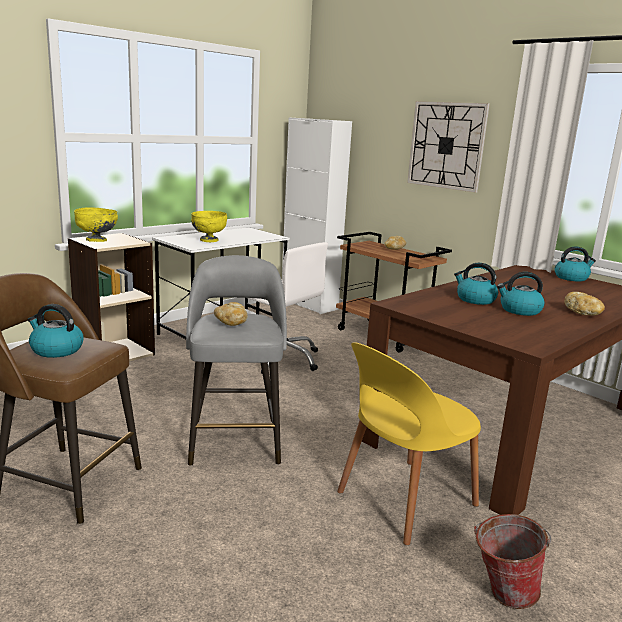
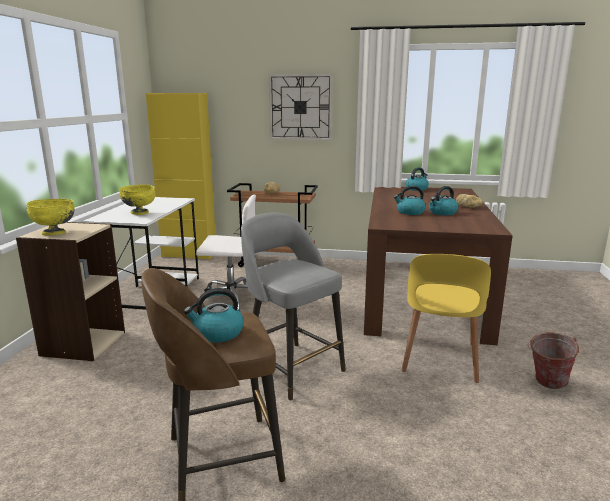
camera: 35 degrees left, 0 degrees up
(231, 322) = (289, 270): bread -> none
(309, 304) = (189, 255): white cabinet -> yellow cabinet

